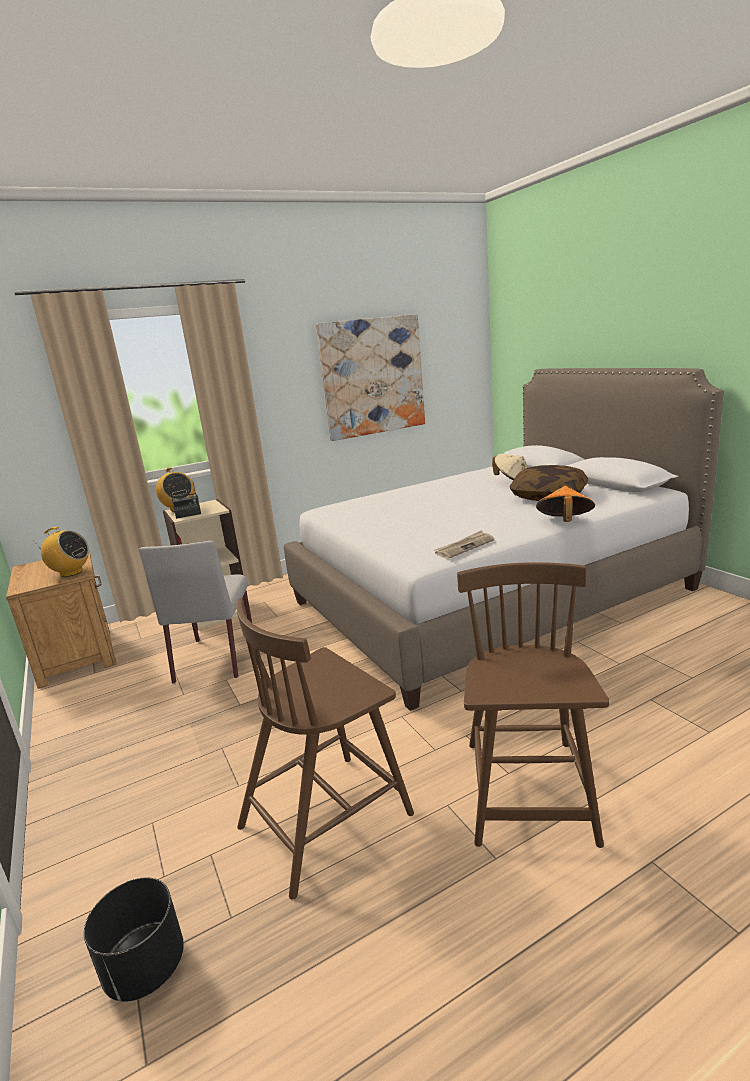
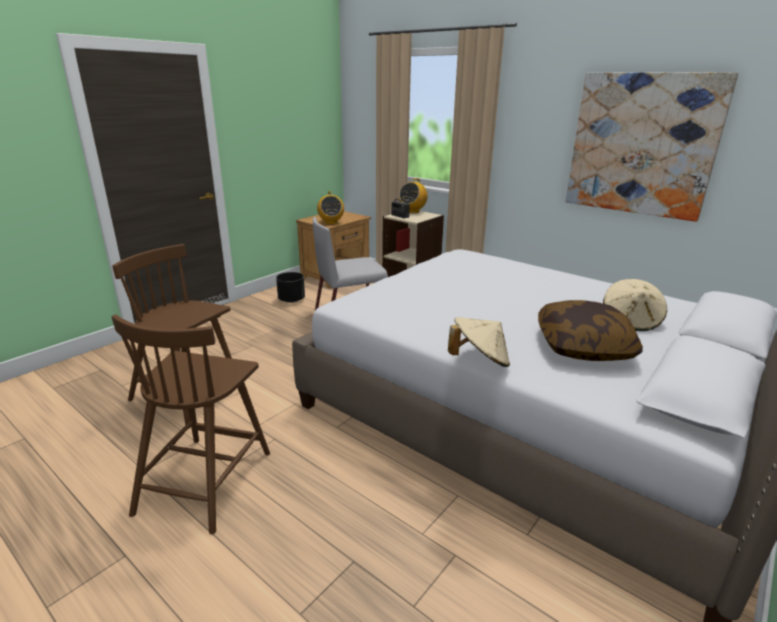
camera: 65 degrees right, 5 degrees up
(145, 967) = (100, 372): black planter -> black planter (291, 300)
(464, 547) = (381, 317): newspaper -> none
(528, 793) = (206, 480): brown chair -> brown chair turned 120 degrees clockwise
(564, 522) = (479, 361): orange hat -> beige hat

